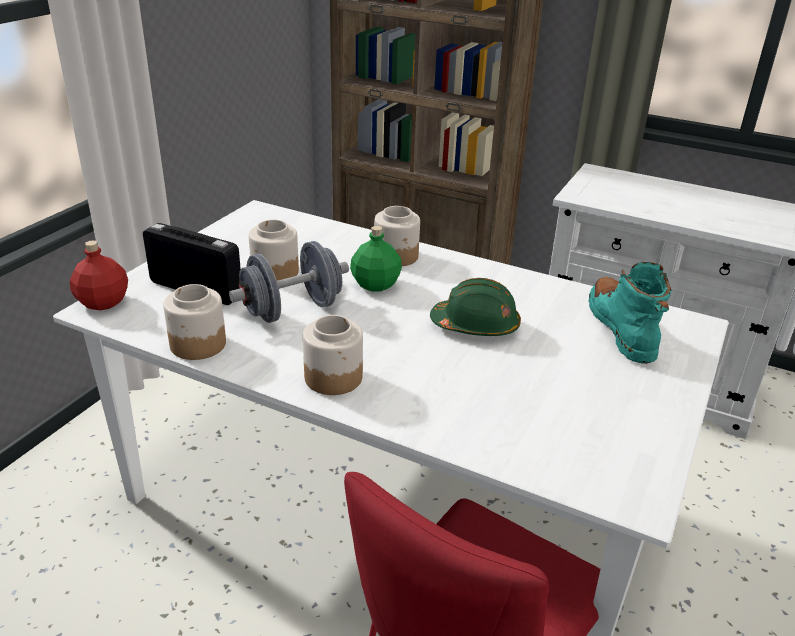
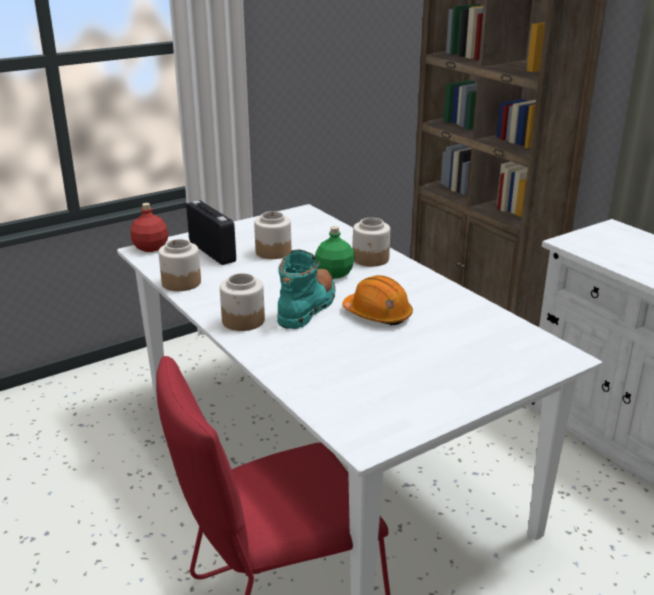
camera: 30 degrees right, 5 degrees down
(292, 310) = (260, 277): grey dumbbell -> none
(475, 325) = (377, 314): green hard hat -> orange hard hat
(622, 329) = (493, 344): turquoise boot -> turquoise boot (307, 307)

